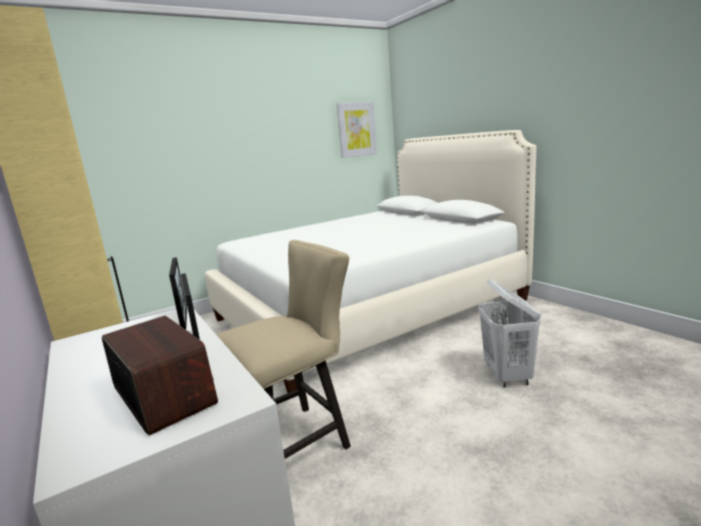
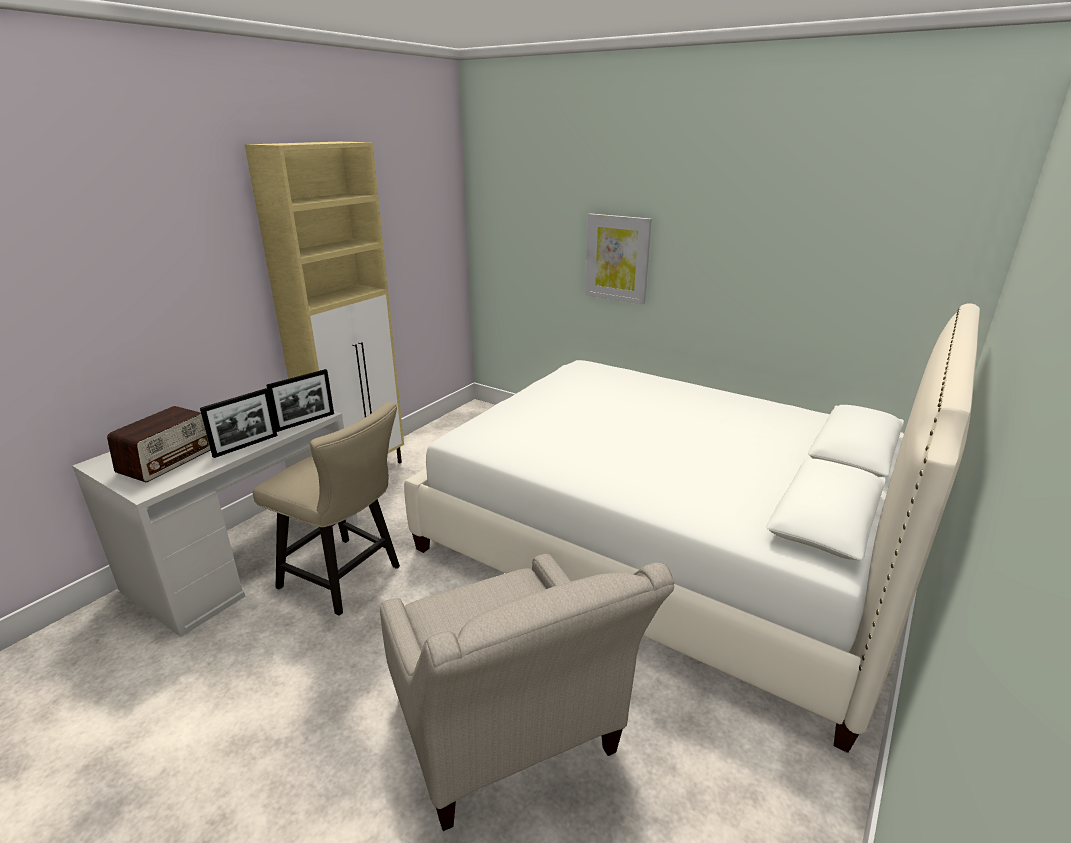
camera: 65 degrees right, 10 degrees up
(356, 129) = (894, 251): picture -> picture (617, 258)
(508, 376) = (509, 739): white laundry basket -> beige armchair

